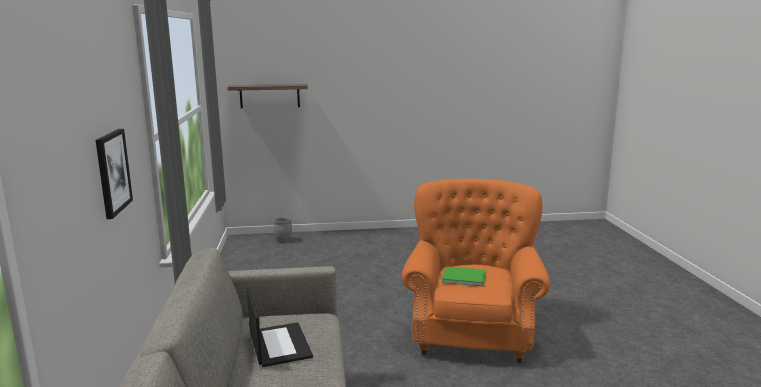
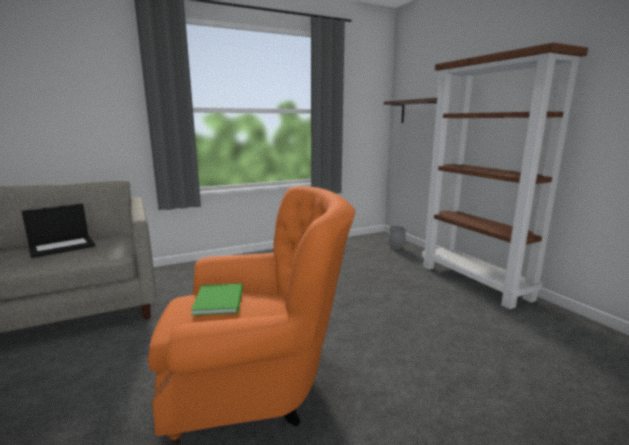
camera: 70 degrees right, 0 degrees up
(112, 172) = (76, 113): picture -> none
(381, 235) = (475, 282): none -> brown bookcase

